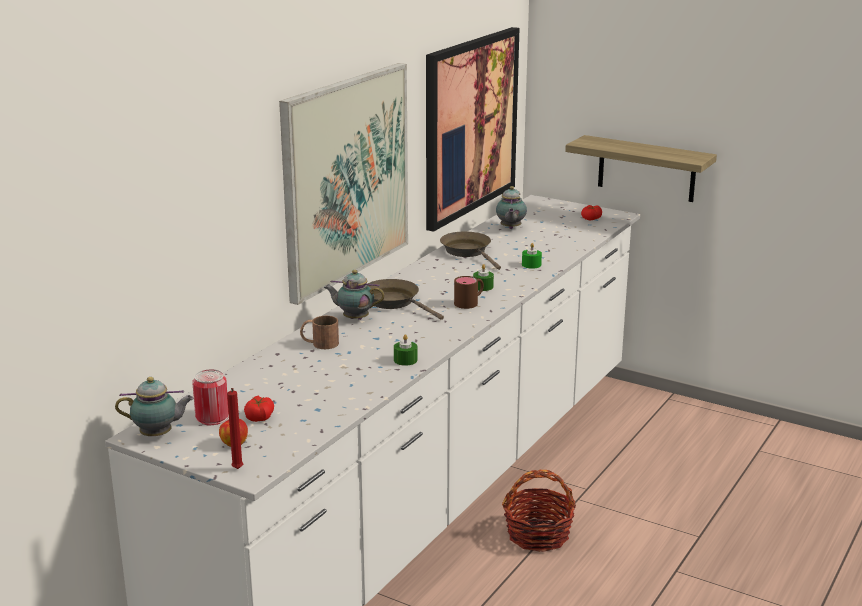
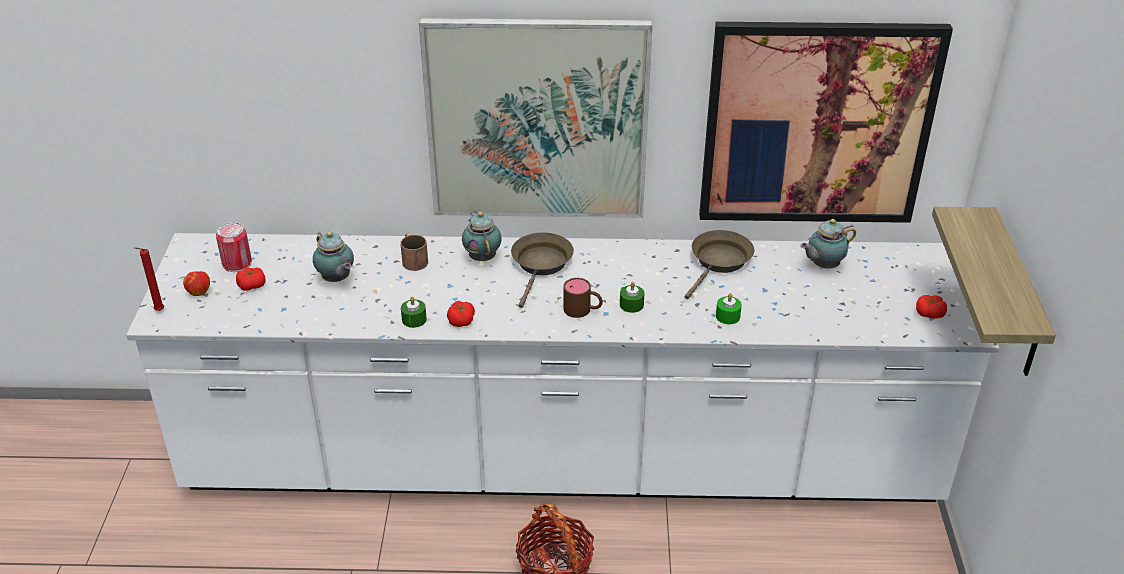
camera: 60 degrees right, 15 degrees up
(158, 435) = (194, 252): teapot -> teapot (336, 280)
(429, 344) = (461, 320): none -> tomato

